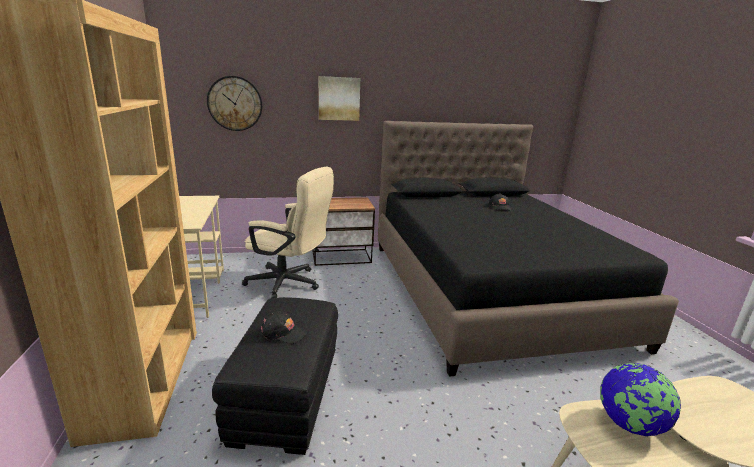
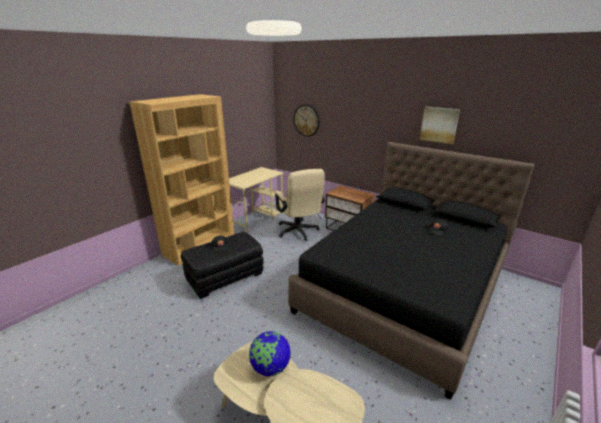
camera: 50 degrees right, 5 degrees up
(339, 98) = (362, 122): picture -> picture (439, 124)

